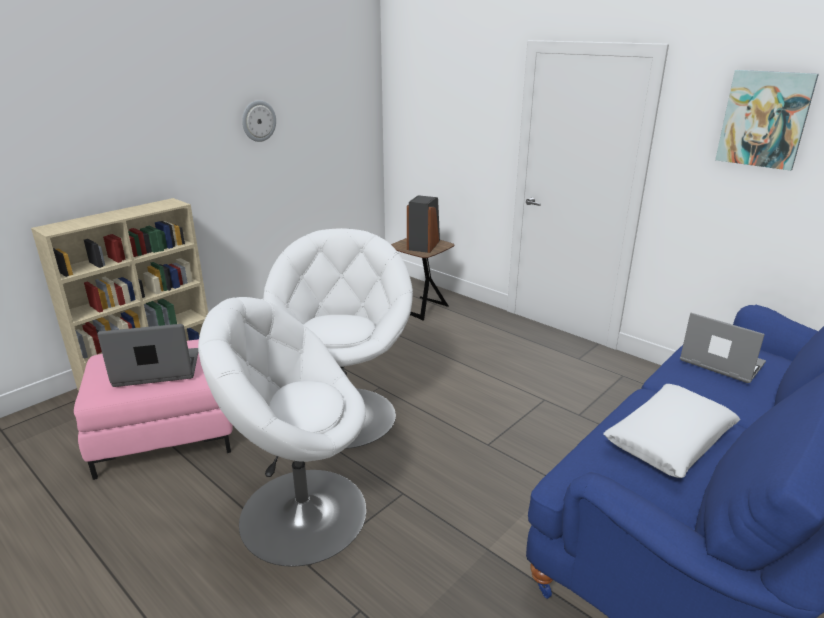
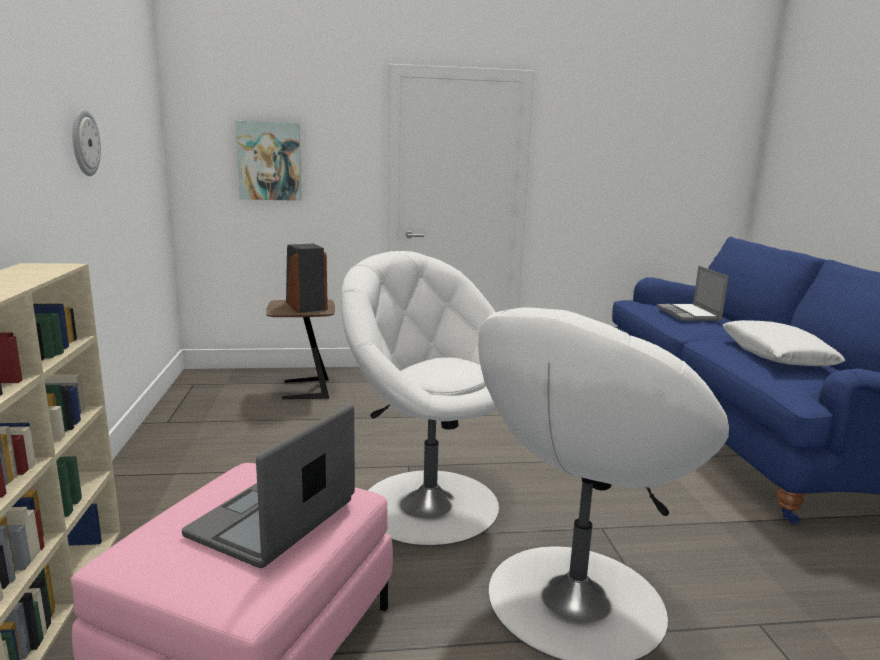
camera: 50 degrees left, 10 degrees down
(720, 362) = (689, 314): laptop -> laptop turned 90 degrees counterclockwise
(764, 119) = (616, 131): picture -> picture (269, 161)

